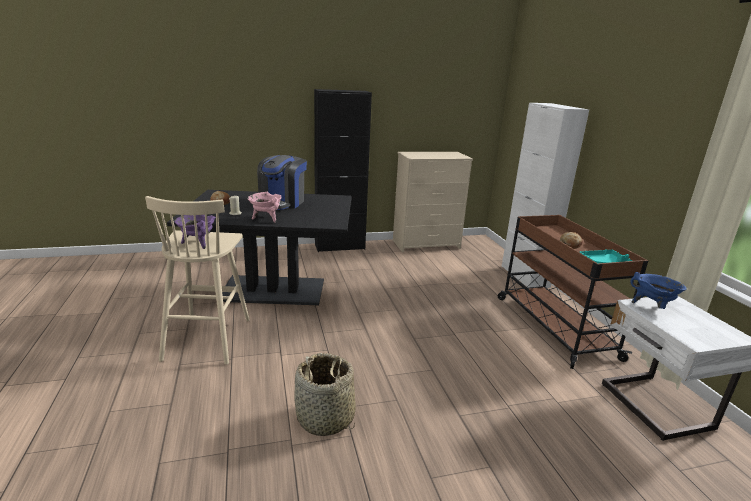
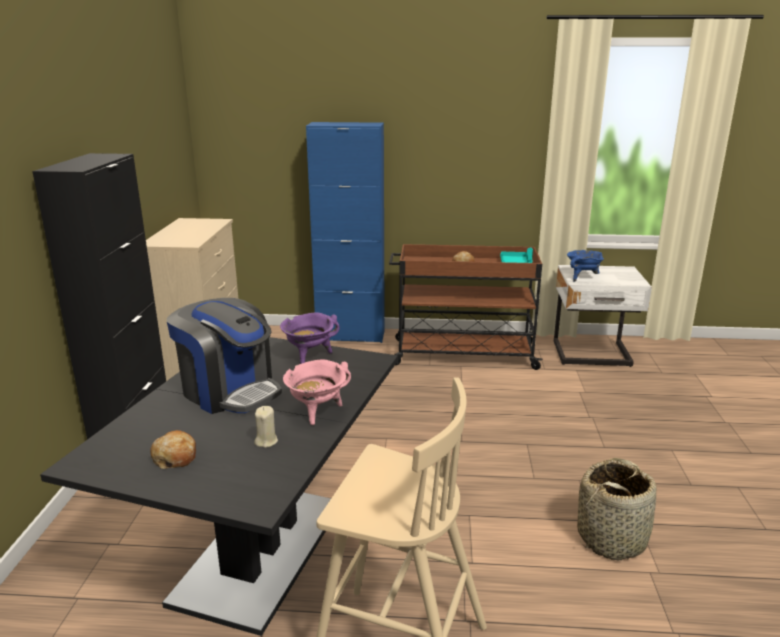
camera: 70 degrees left, 0 degrees up
(197, 243) = (398, 493): purple cooking pot -> purple cooking pot (309, 356)
(524, 276) = (350, 335): white cabinet -> blue cabinet

